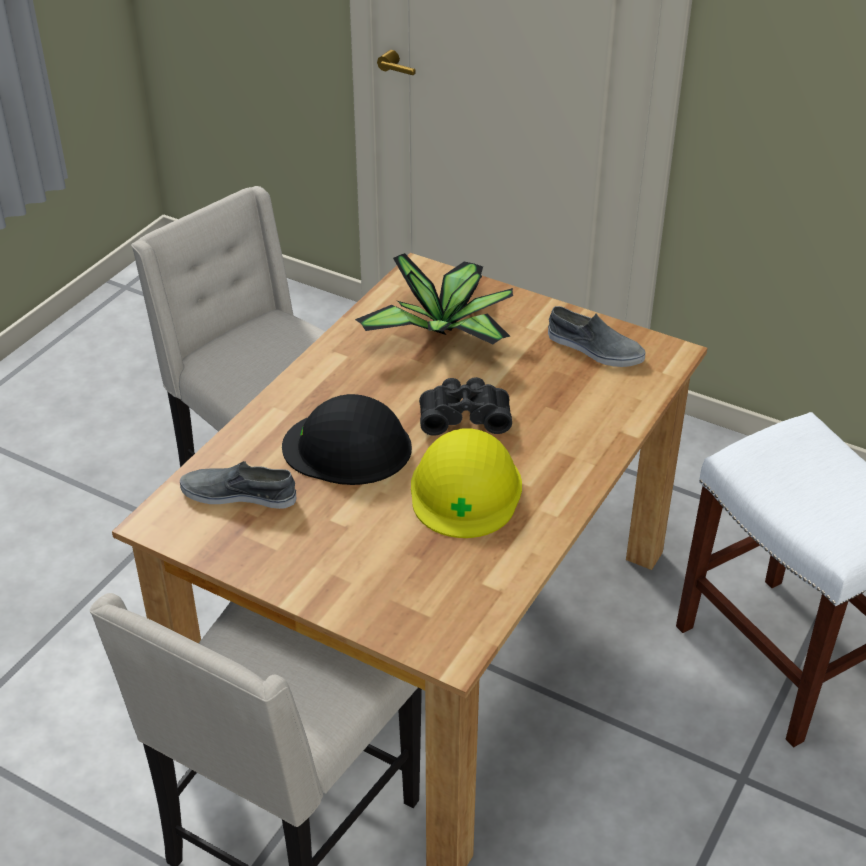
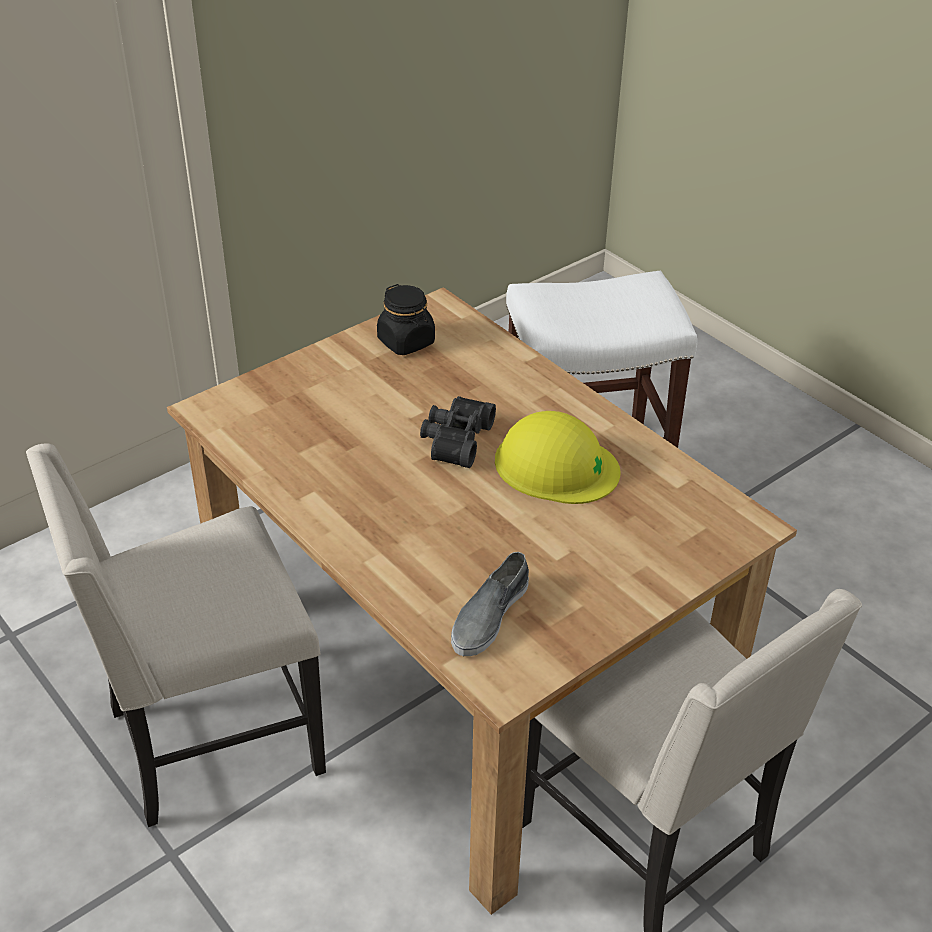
camera: 70 degrees left, 0 degrees up
(348, 447) = (459, 524): black hard hat -> none
(444, 330) = (318, 418): potted plant -> none
(594, 348) = (406, 342): grey shoe -> black jar

